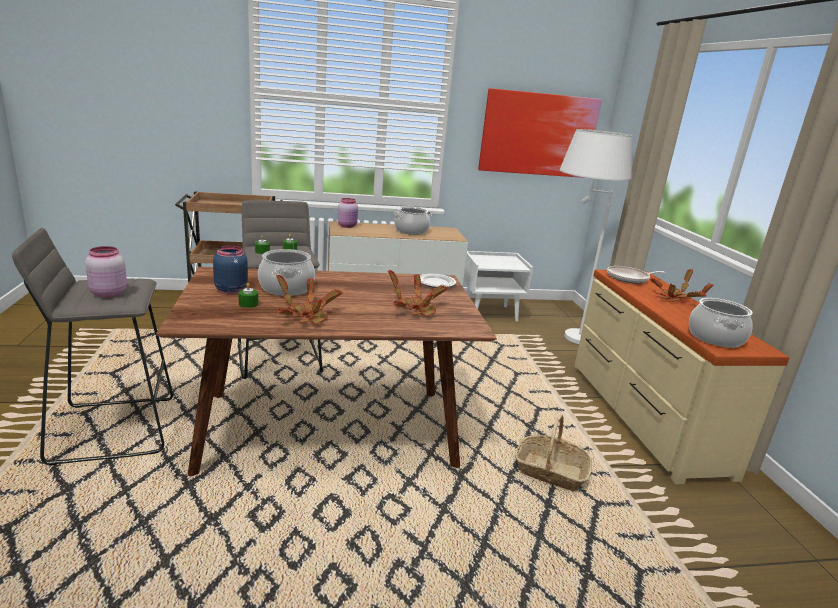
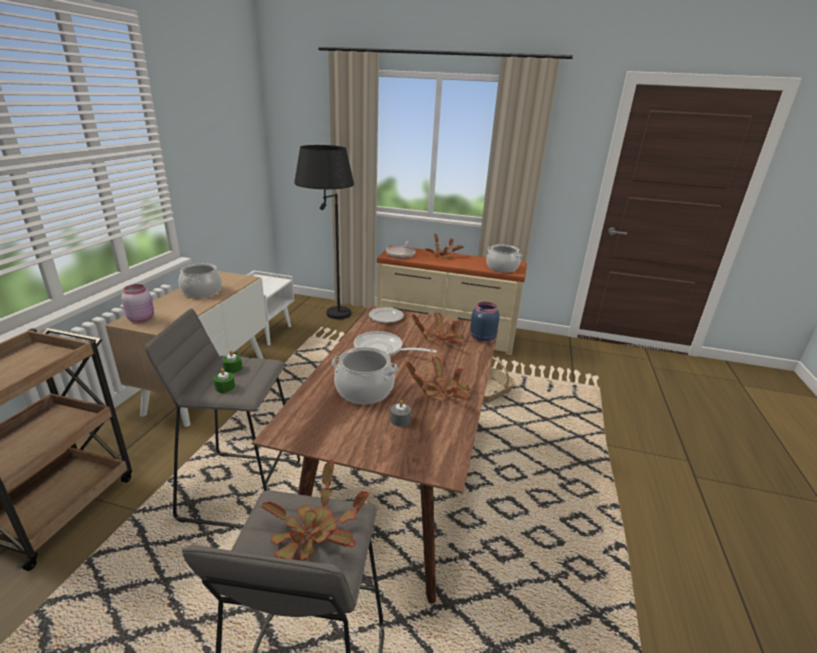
camera: 65 degrees left, 5 degrees up
(108, 293) = (312, 533): pink jar -> potted plant
(231, 289) = (352, 426): blue jar -> blue jar (481, 338)
(248, 304) = (400, 420): green candle -> grey candle
(364, 288) = (382, 350): none -> frying pan
(538, 134) = (229, 155): picture -> none
(562, 335) = (328, 318): white floor lamp -> black floor lamp

